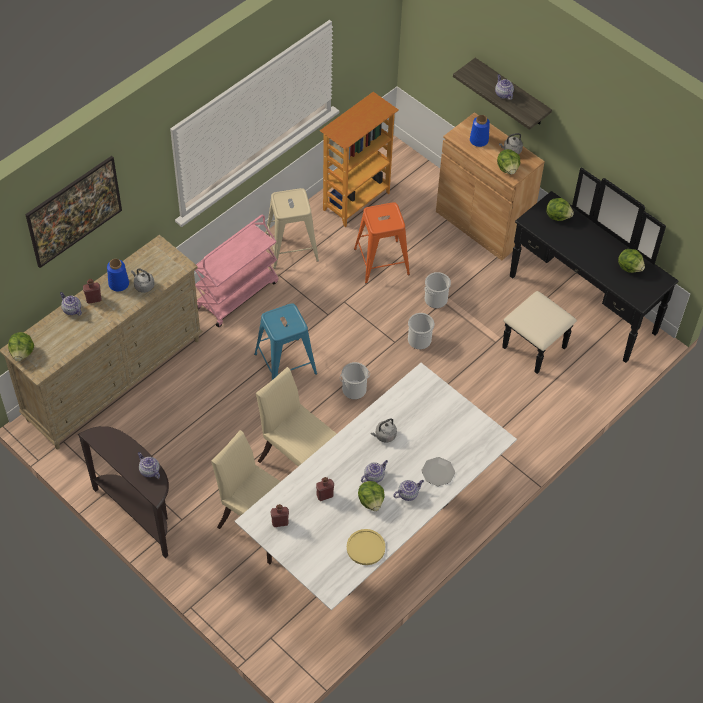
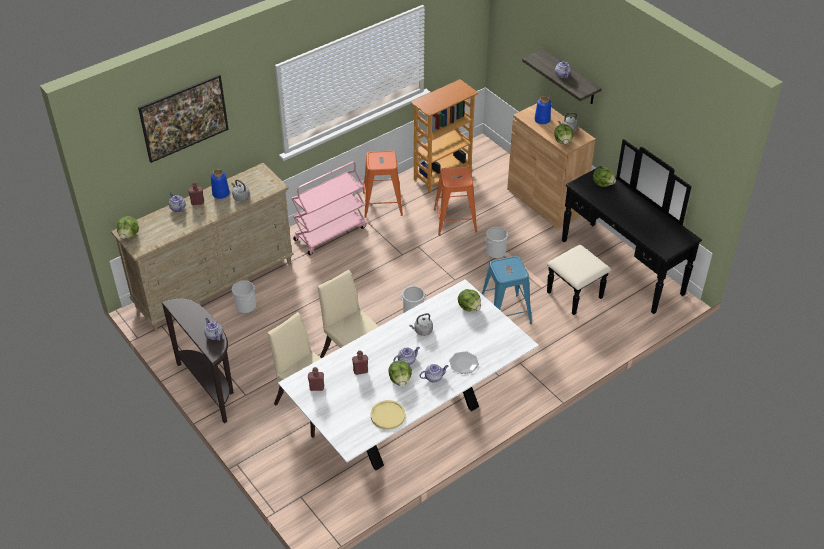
camera: 10 degrees right, 10 degrees down
(286, 364) = (359, 287): blue stool -> blue stool (505, 313)
(291, 247) = (382, 204): beige stool -> orange stool
(419, 340) = (476, 280): bucket -> bucket (246, 306)
(629, 267) = (660, 226): lettuce -> lettuce (469, 307)

